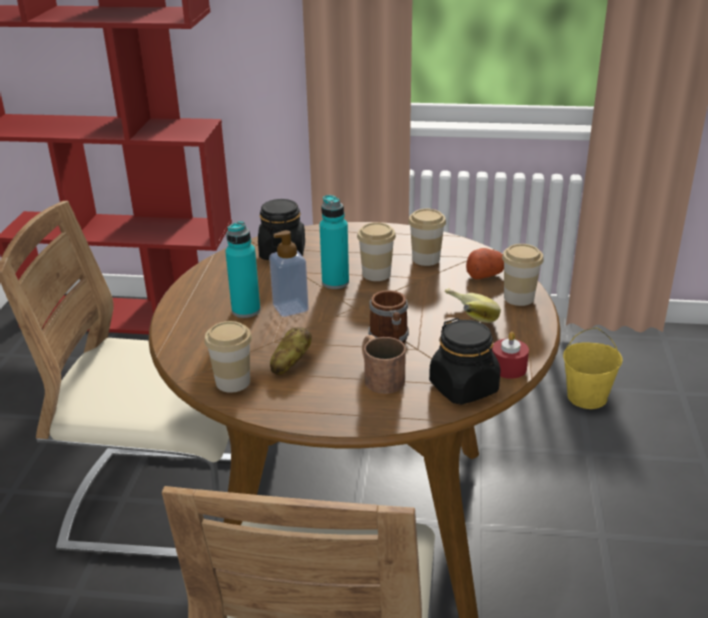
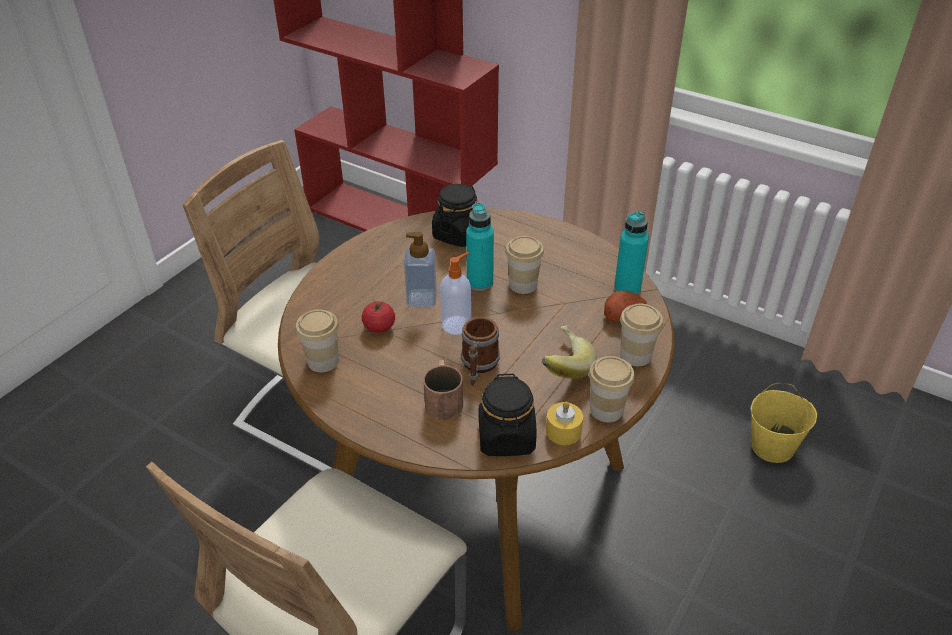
camera: 25 degrees right, 10 degrees up
(246, 310) = (384, 289): turquoise bottle -> turquoise bottle (627, 288)
(267, 340) = (379, 327): none -> tomato
(290, 363) = (380, 358): potato -> none
(342, 318) = (457, 324): none -> soap dispenser
(426, 259) = (581, 281): cup -> cup (606, 410)
(508, 368) = (563, 431): red candle -> yellow candle

